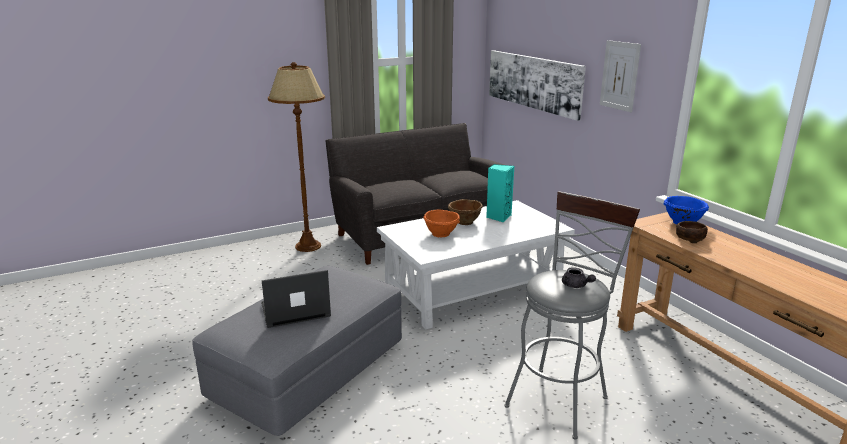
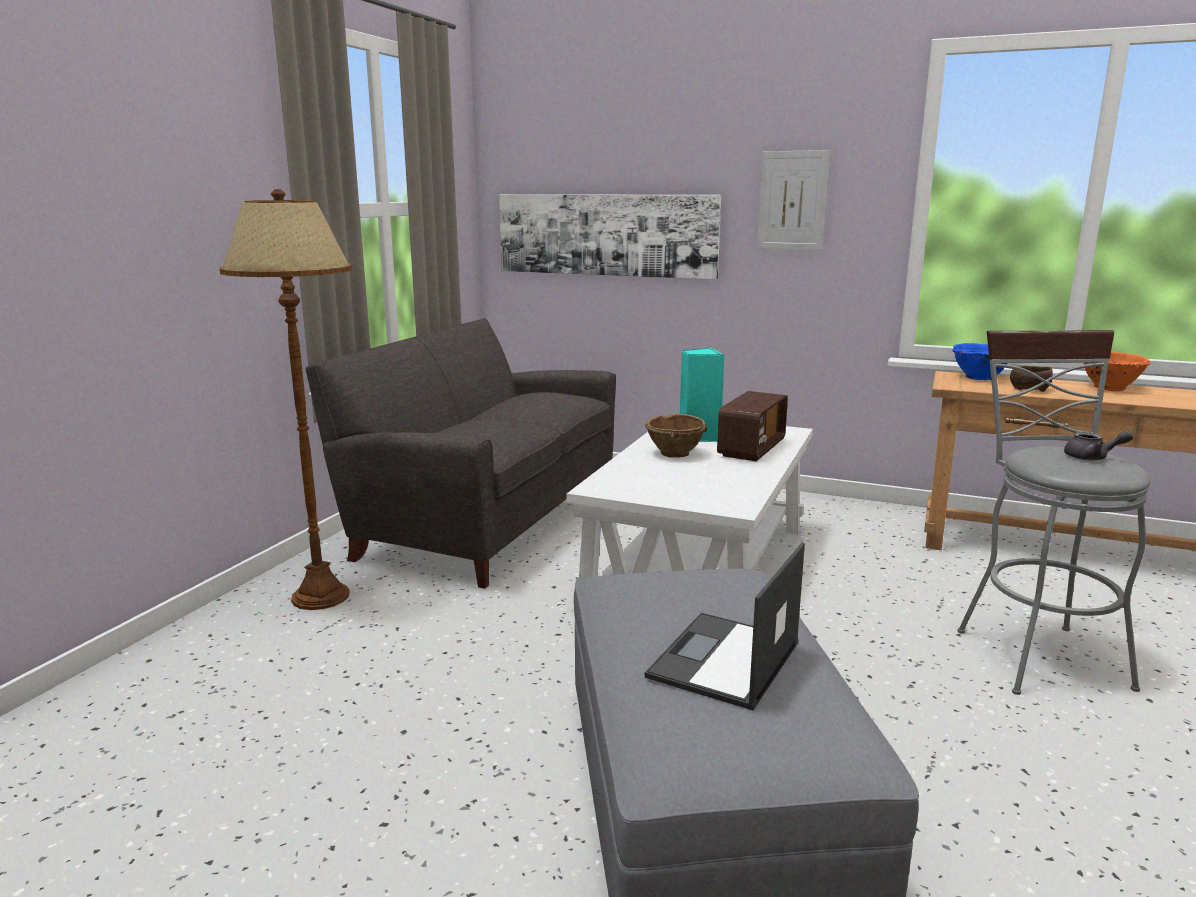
camera: 40 degrees left, 5 degrees down
(441, 234) = (682, 475): orange bowl -> orange bowl (1109, 388)
(509, 231) = (751, 449): none -> radio

